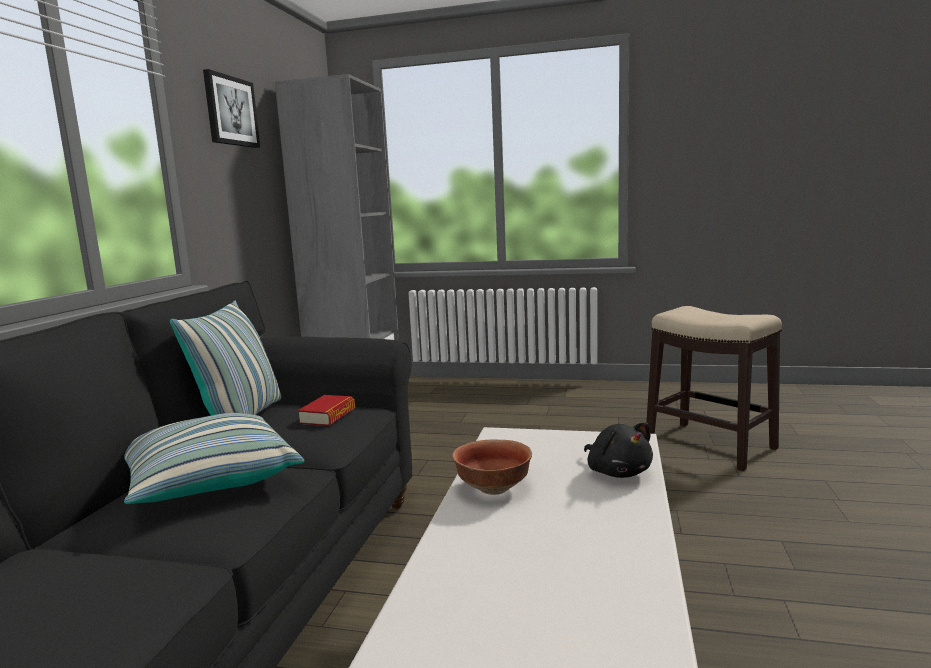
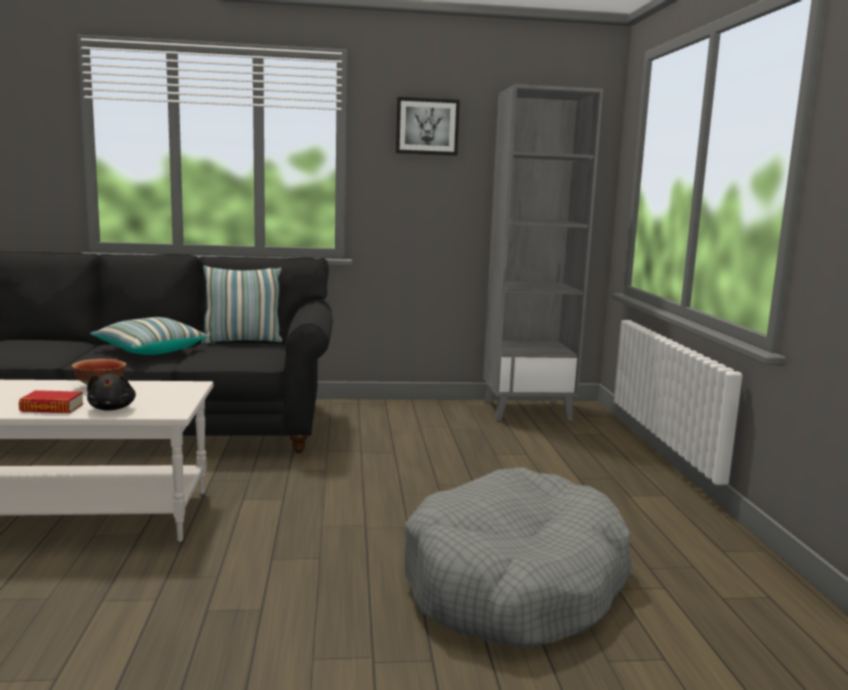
camera: 70 degrees right, 0 degrees up
(328, 416) = (246, 353): book -> book (52, 408)
(617, 472) = (112, 408): black plush toy -> black plush toy turned 60 degrees counterclockwise
(709, 445) = (514, 584): stool -> grey dog bed

